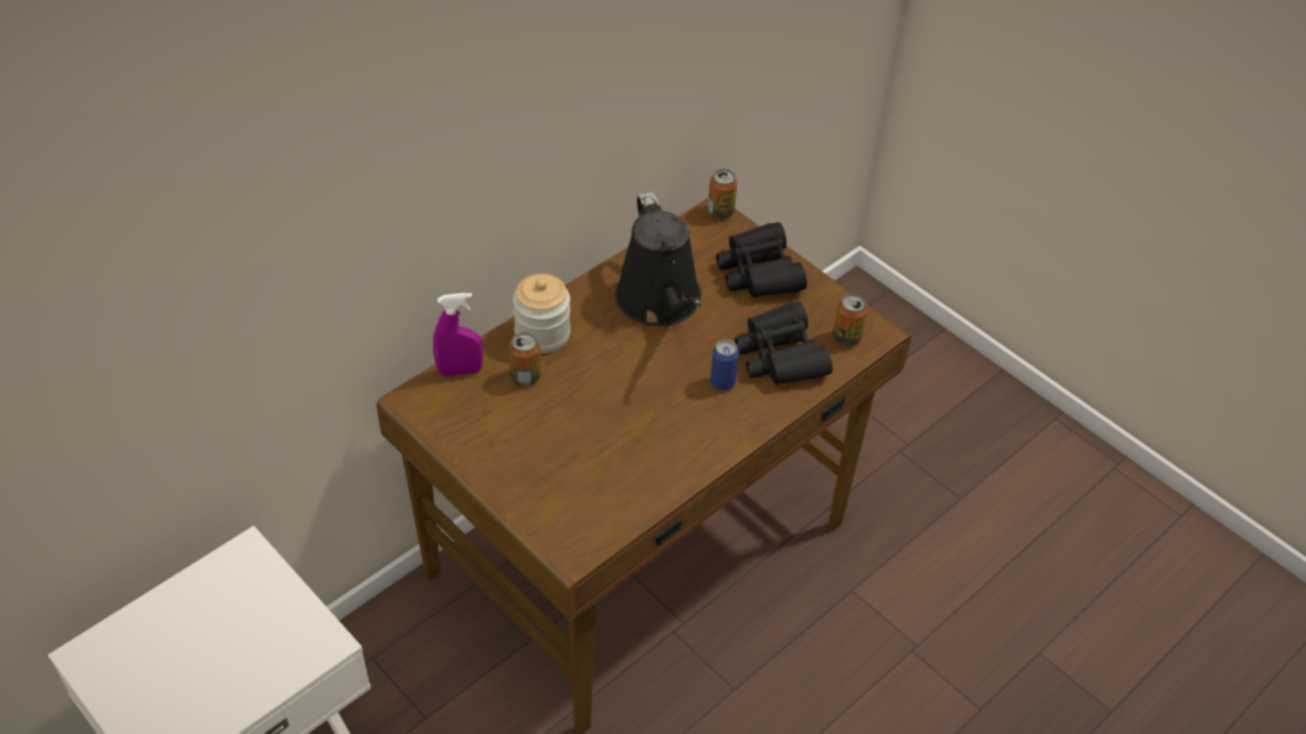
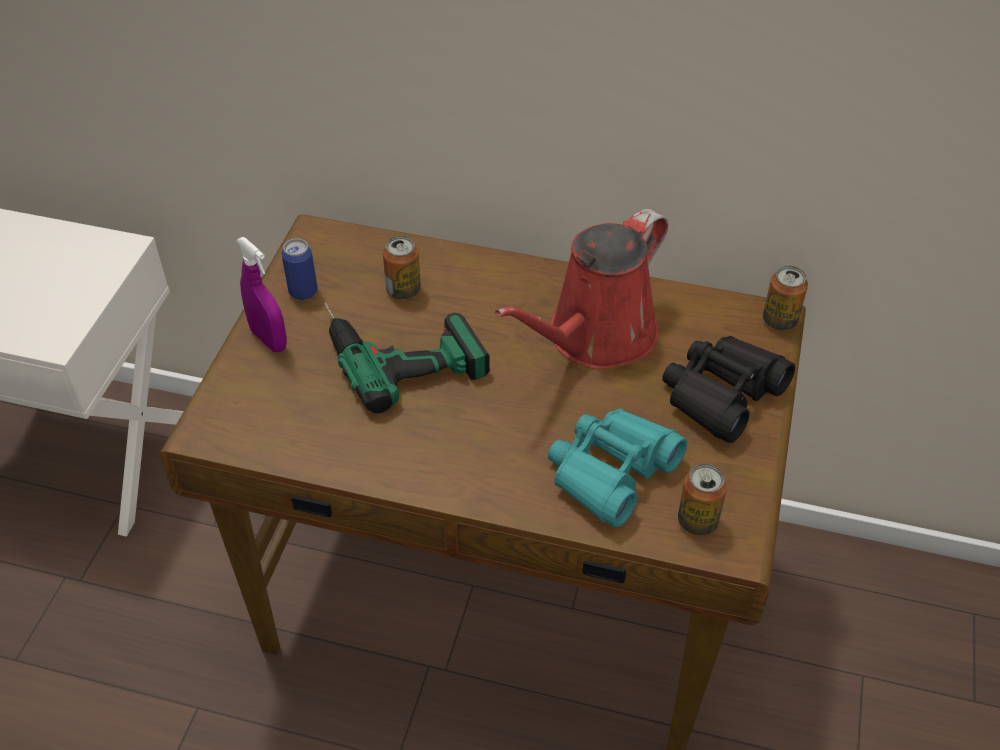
camera: 60 degrees right, 0 degrees up
(460, 371) = (373, 245): purple spray bottle -> purple spray bottle (269, 339)
(542, 334) = (469, 275): jar -> none
(581, 406) = (398, 347): none -> power drill
(661, 302) = (595, 338): black watering can -> red watering can
(722, 382) = (525, 440): can -> can (303, 292)
(780, 355) = (611, 472): black binoculars -> turquoise binoculars

